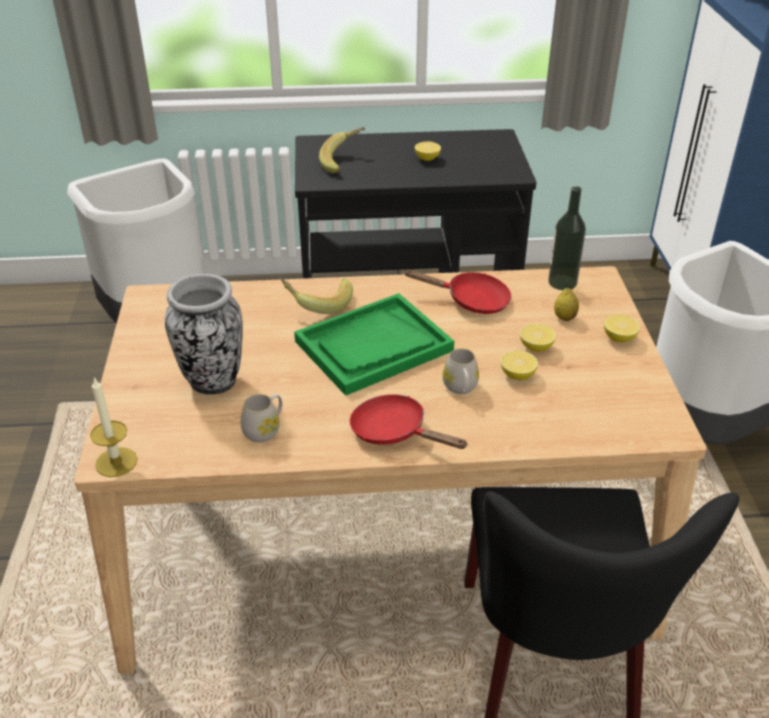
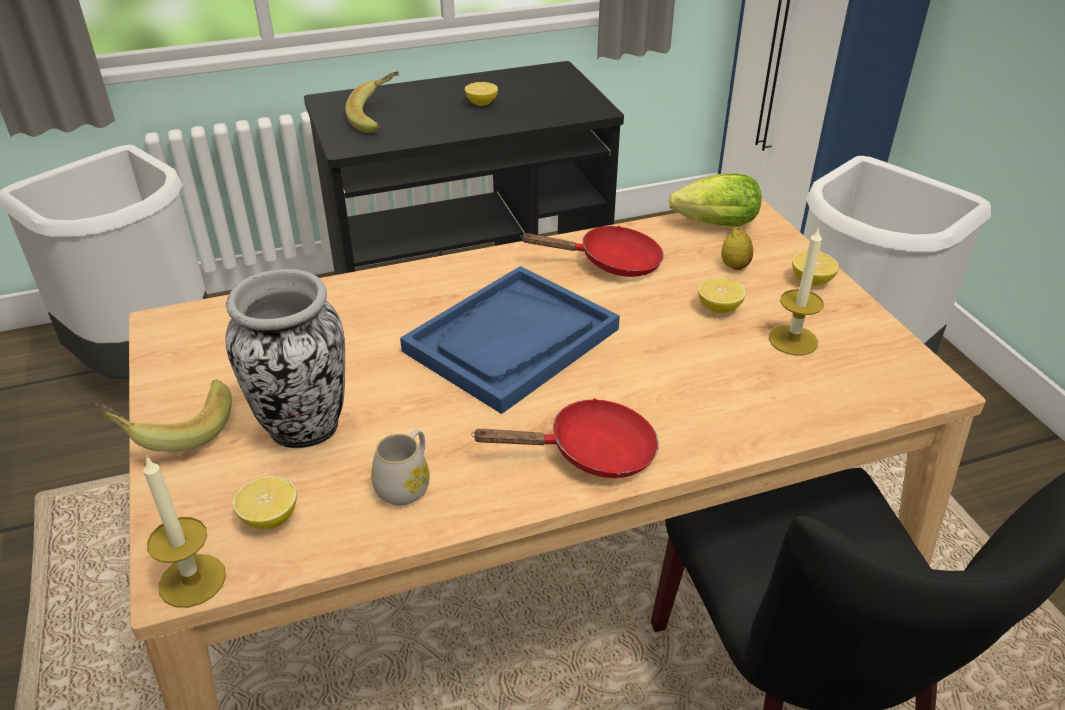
camera: 15 degrees left, 0 degrees up
(317, 303) = (412, 296): banana -> banana (174, 430)
(373, 346) = (511, 341): green tray -> blue tray
(395, 432) = (590, 452): red frying pan -> red frying pan turned 150 degrees clockwise
(461, 388) = (650, 377): white mug -> none
(517, 375) = (713, 347): lemon -> lemon (270, 518)
(562, 282) = (710, 225): bottle -> lettuce
(580, 380) = (793, 340): none -> candle

